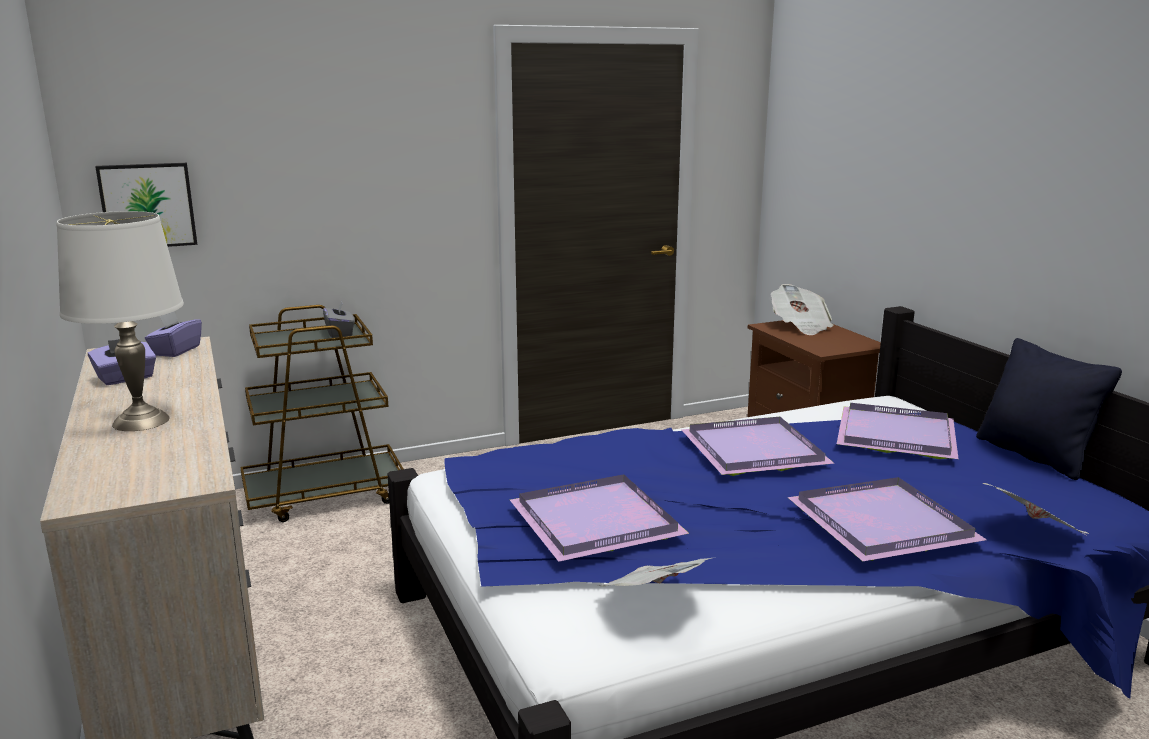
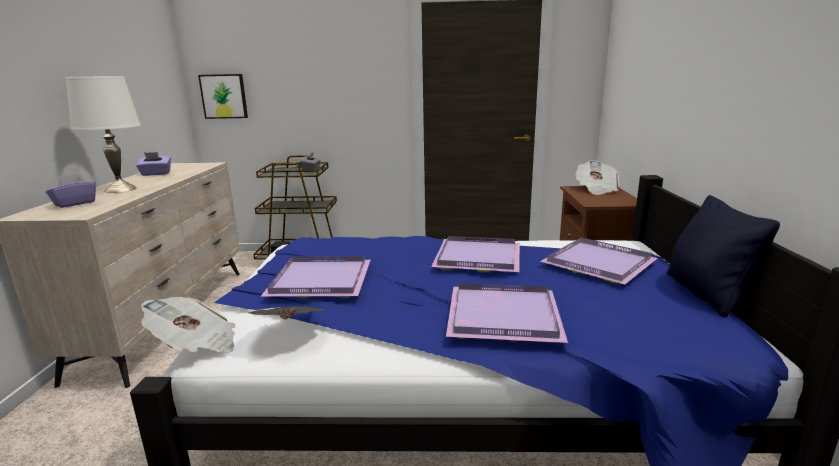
camera: 25 degrees right, 0 degrees up
(176, 351) = (199, 166): purple tissue box -> purple tissue box (74, 203)
(1035, 535) = (627, 350): newspaper -> newspaper (196, 345)

